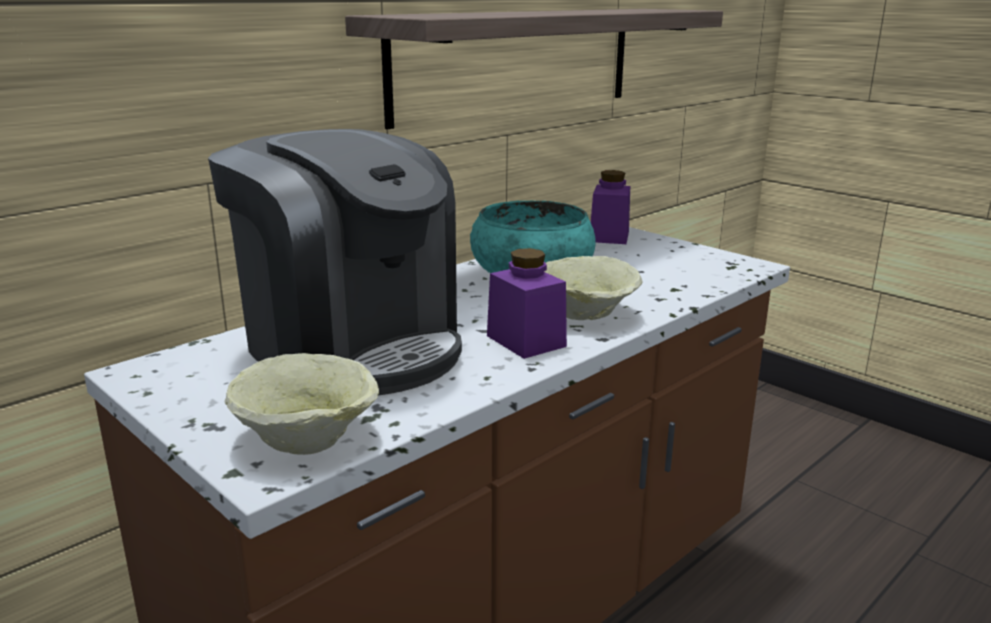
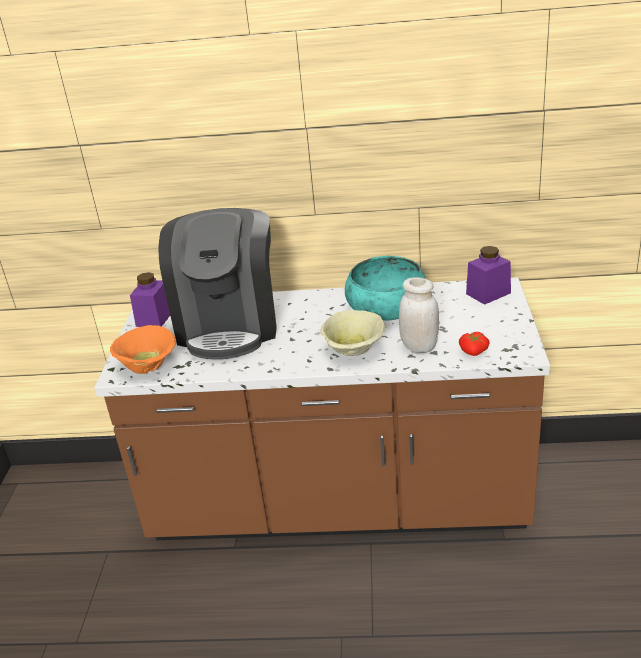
camera: 50 degrees right, 10 degrees up
(309, 437) = (149, 365): beige bowl -> orange bowl
(518, 62) = (423, 162): shelf -> none
(526, 341) = (296, 354): purple jar -> purple jar (155, 318)
(649, 290) = (419, 346): none -> white jar
(709, 277) = (473, 352): none -> tomato

